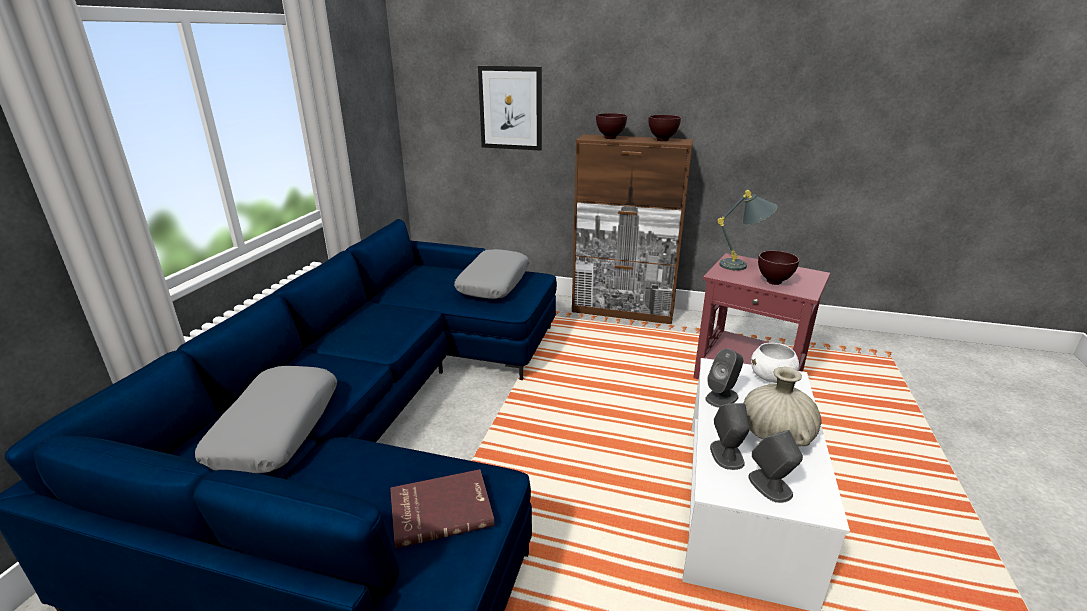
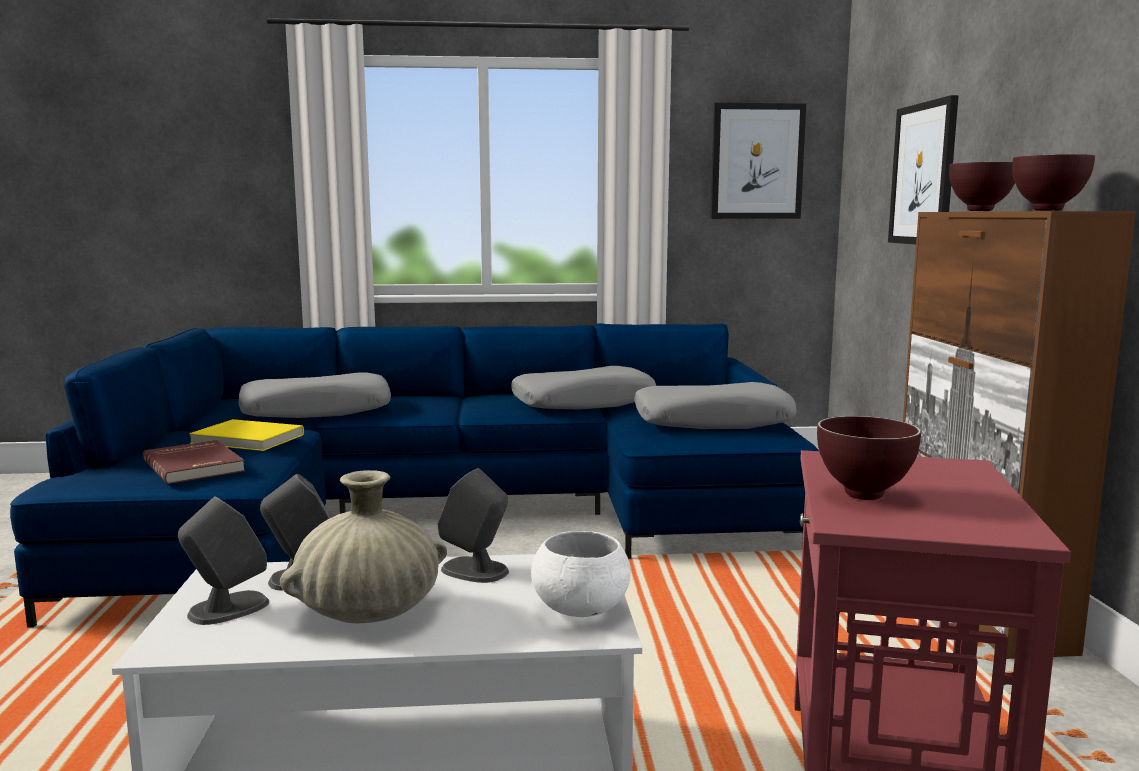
camera: 70 degrees right, 15 degrees down
(363, 476) = (246, 439): none -> yellow book
(365, 96) = (757, 162): none -> picture
(398, 308) = (583, 403): none -> grey pillow
(743, 266) = (924, 472): grey table lamp -> none

